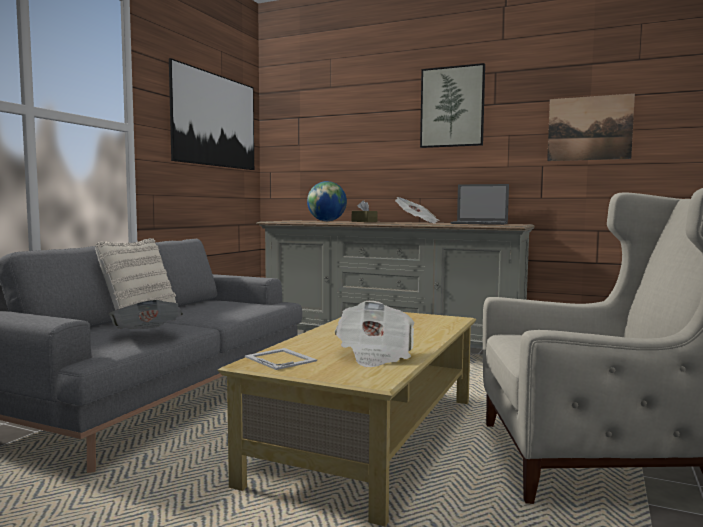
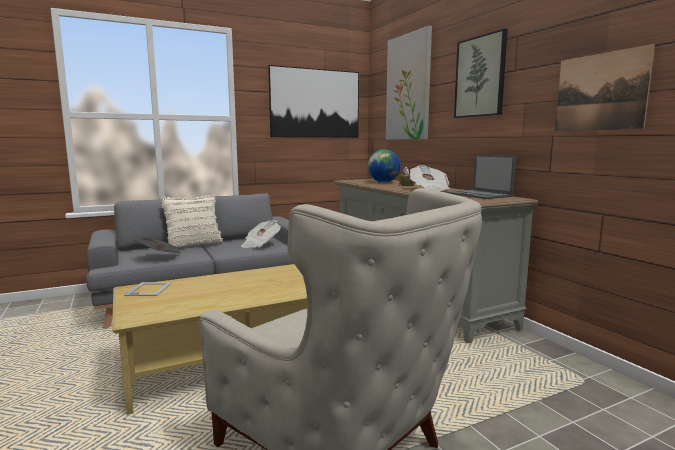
camera: 40 degrees right, 5 degrees up
(339, 112) = (408, 87): none -> picture
(374, 355) = (192, 300): newspaper -> newspaper (260, 244)

